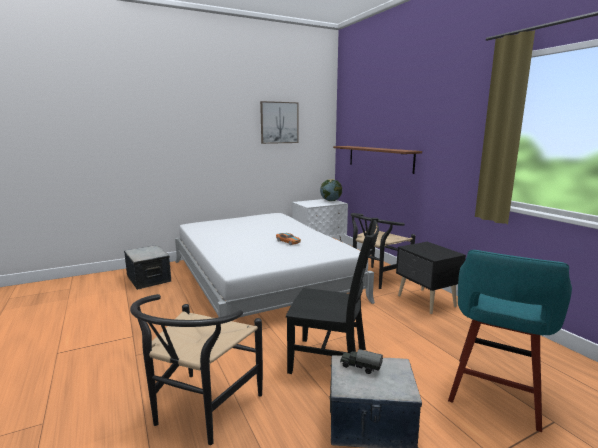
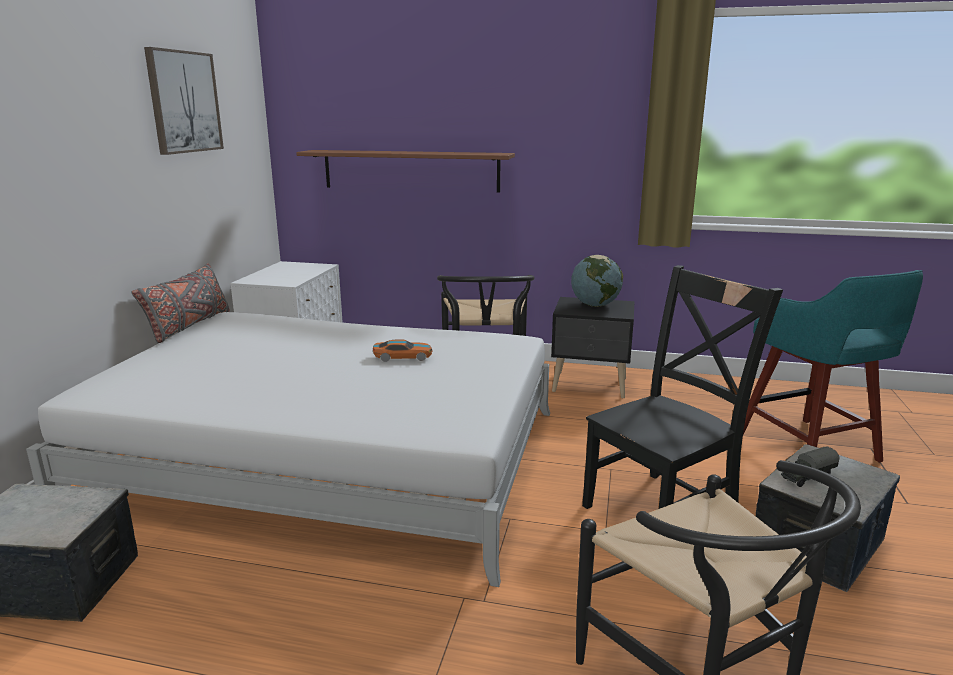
camera: 50 degrees left, 5 degrees up
(258, 214) = (188, 326): none -> grey pillow
(331, 201) = (297, 265): globe -> globe (595, 305)

